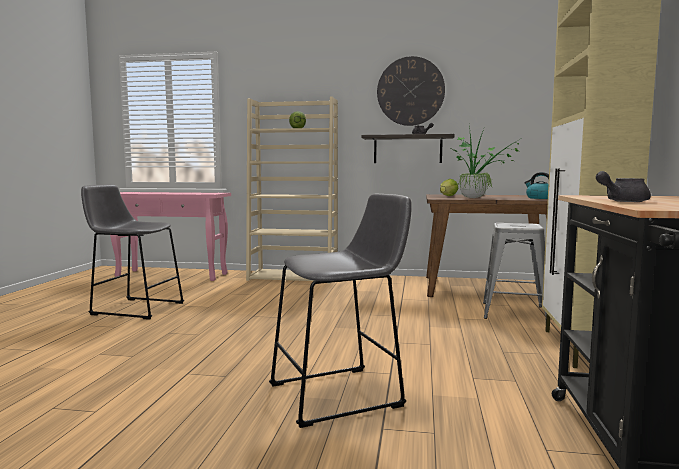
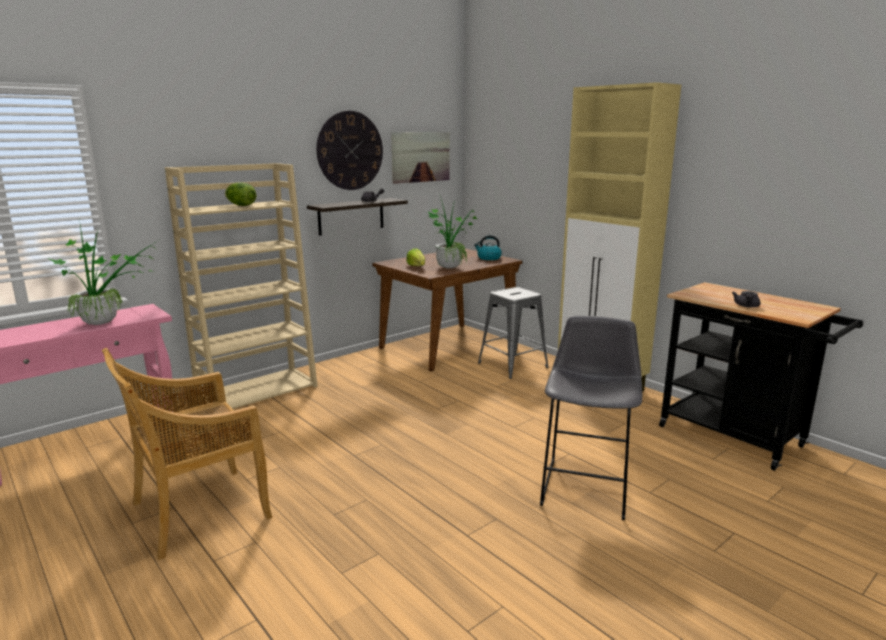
camera: 50 degrees left, 10 degrees up
(134, 308) = (198, 512): grey stool -> beige chair
(187, 193) = (108, 322): none -> potted plant
(493, 97) = (421, 157): none -> picture

